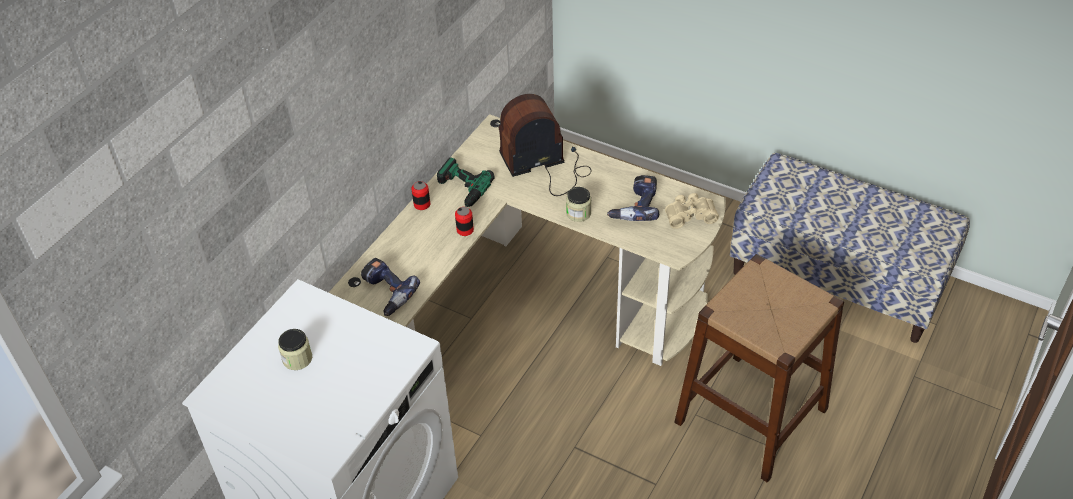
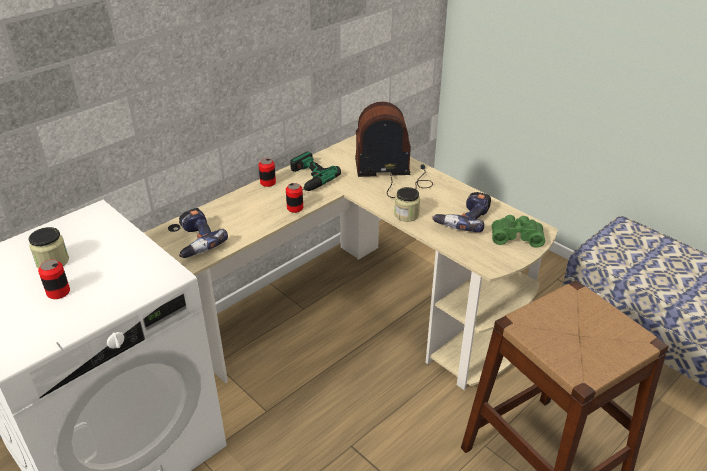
camera: 15 degrees right, 10 degrees down
(325, 387) = (58, 292): none -> can
(689, 215) = (516, 236): beige binoculars -> green binoculars

